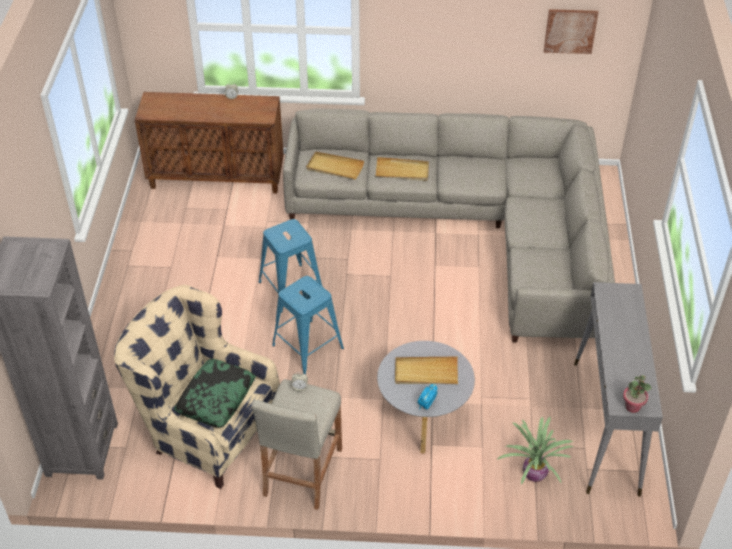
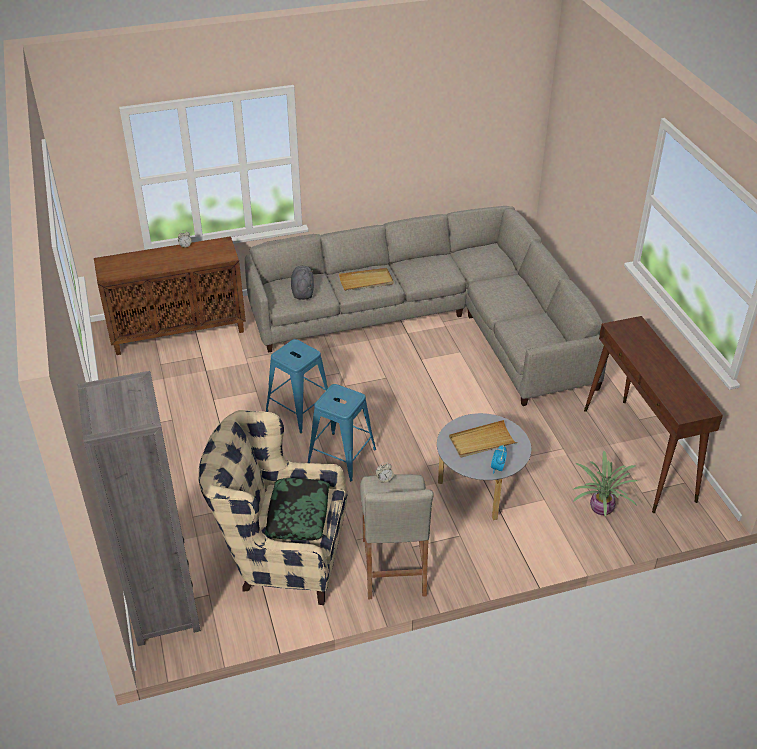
camera: 20 degrees left, 5 degrees down
(334, 167) = (302, 291): beige tray -> grey plush toy
(570, 30) = (486, 125): picture -> none
(606, 427) = (638, 454): grey console table -> brown console table
(632, 407) = (694, 413): potted plant -> none

